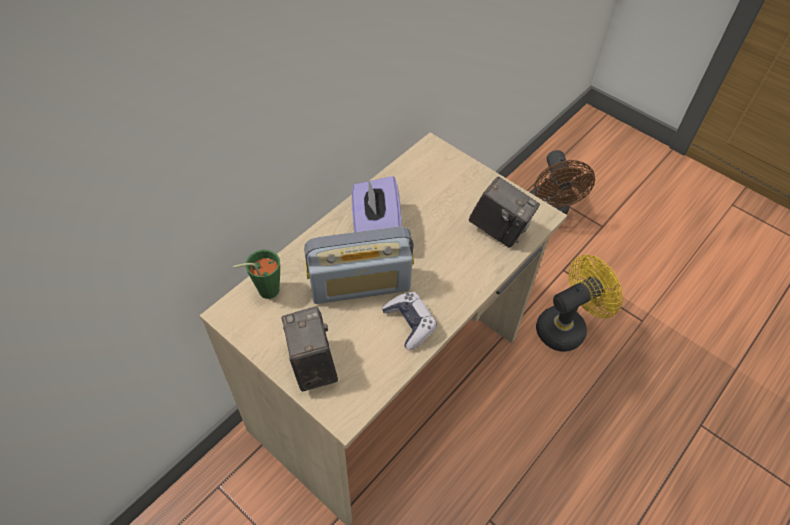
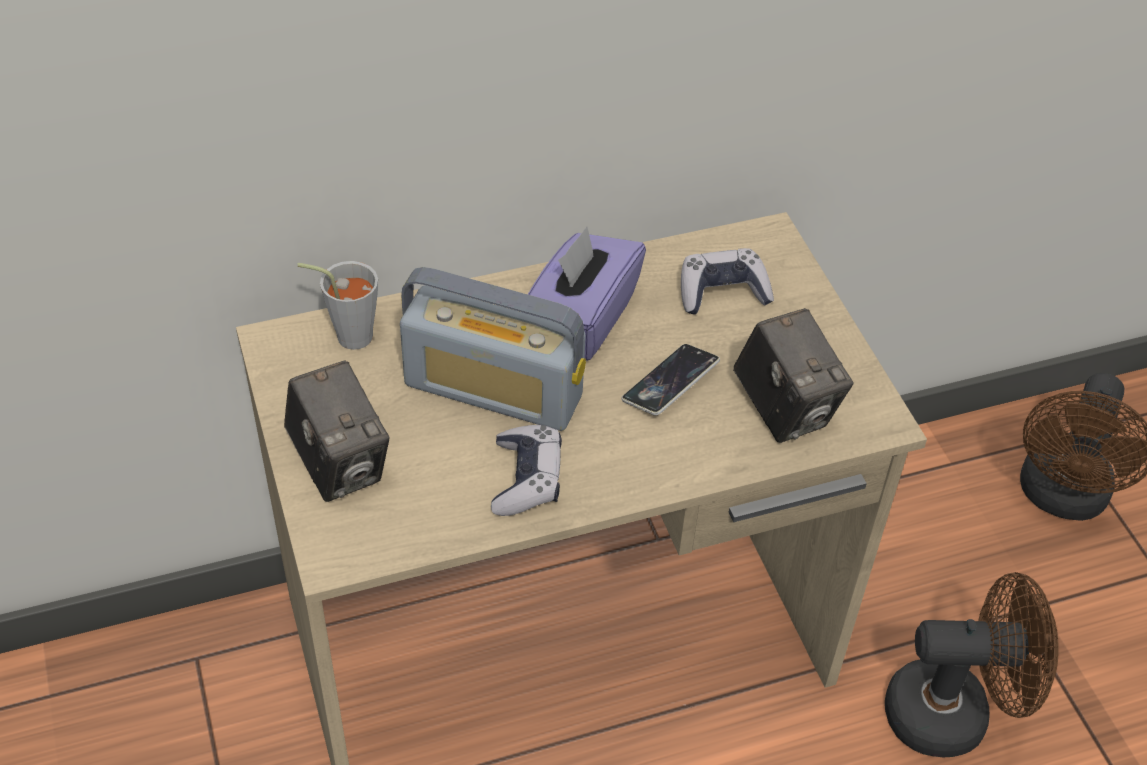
camera: 30 degrees right, 5 degrees down
(264, 291) = (346, 335): green cup -> grey cup
(312, 364) = (340, 464): camera -> camera turned 135 degrees clockwise
(430, 184) = (722, 292): none -> game controller
(440, 241) = (670, 384): none -> phone
(567, 327) = (953, 713): yellow fan -> brown fan

